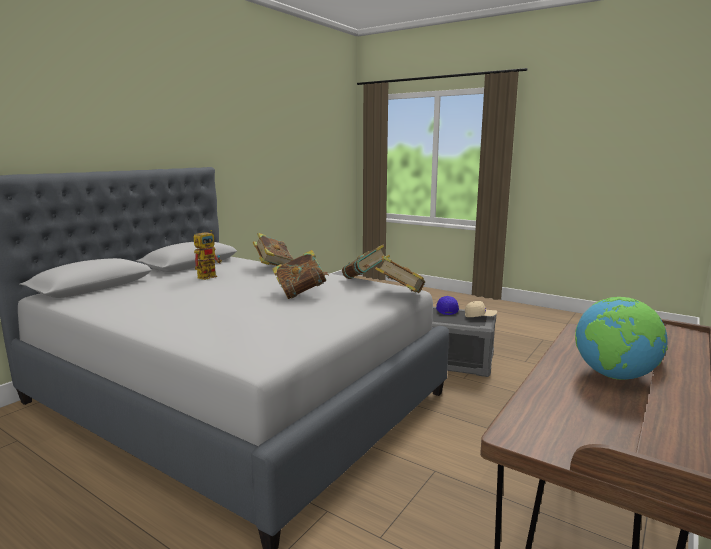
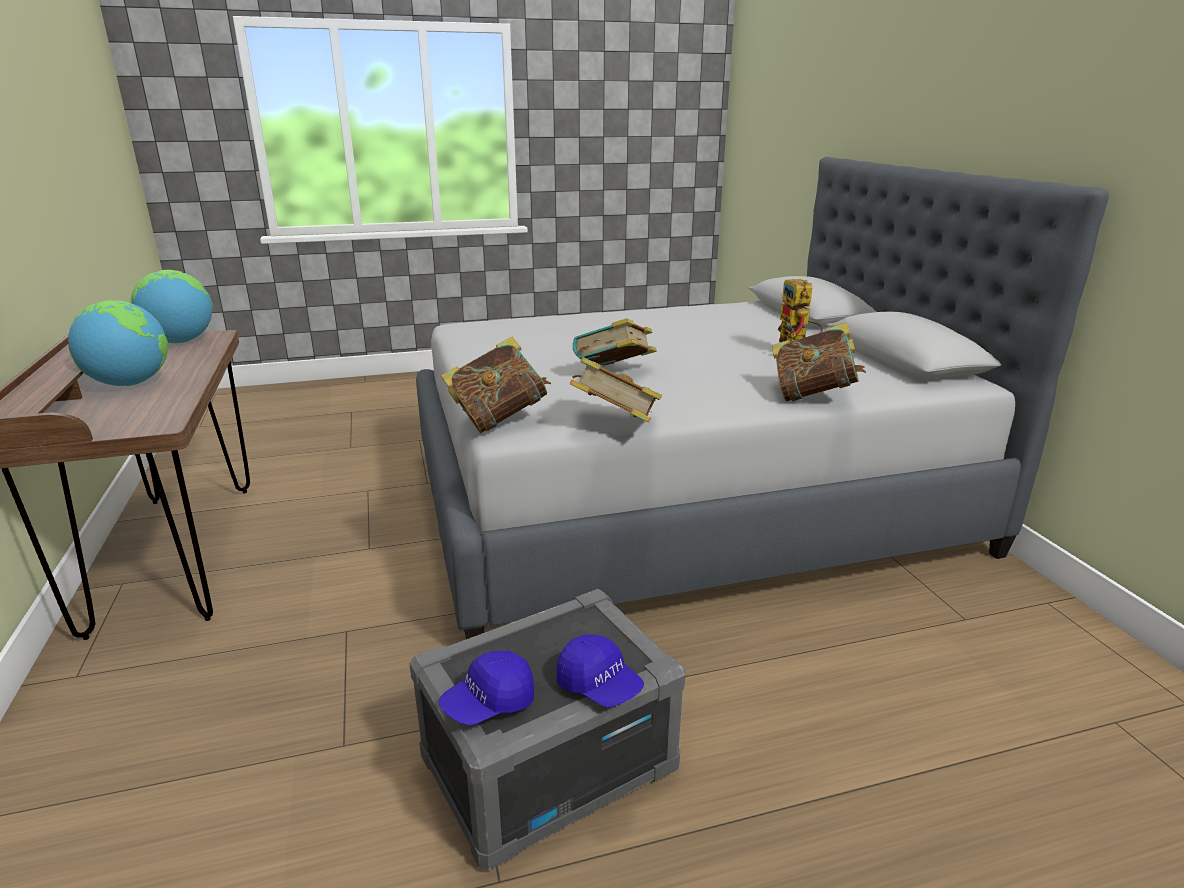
camera: 130 degrees right, 10 degrees up
(480, 316) = (489, 703): beige cap -> blue cap
(564, 437) = (180, 341): none -> globe

